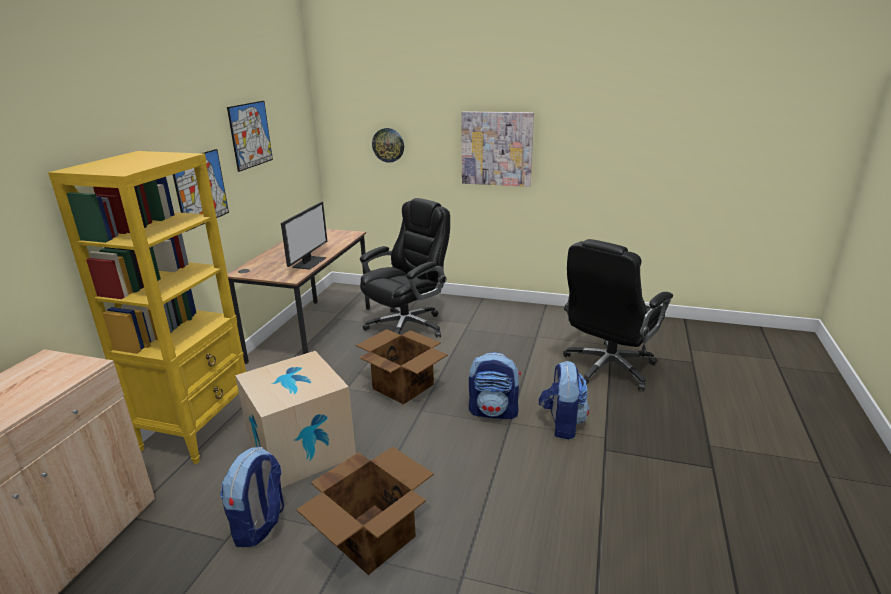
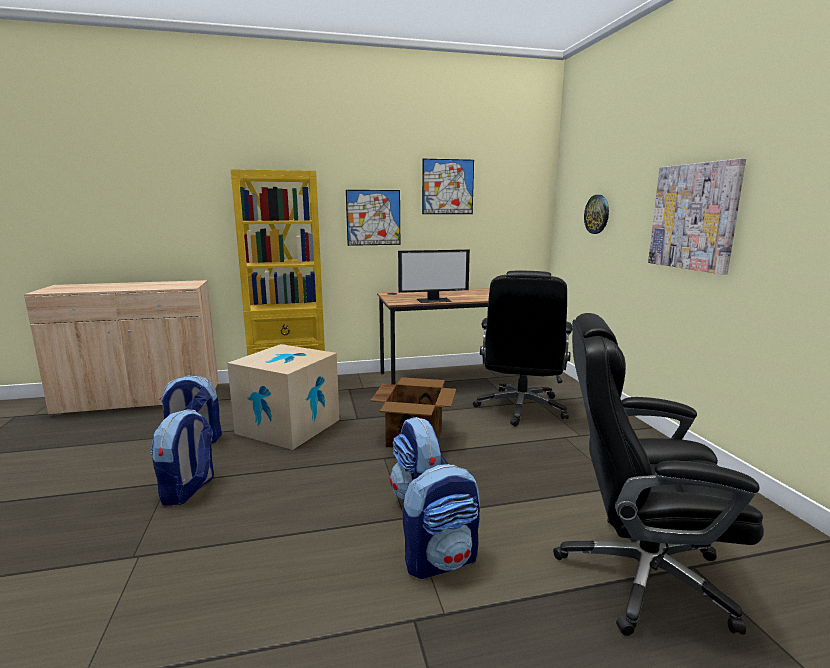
camera: 60 degrees right, 10 degrees down
(373, 537) = (188, 490): cardboard box -> backpack
(407, 326) = (521, 408): black office chair -> black office chair turned 90 degrees clockwise

